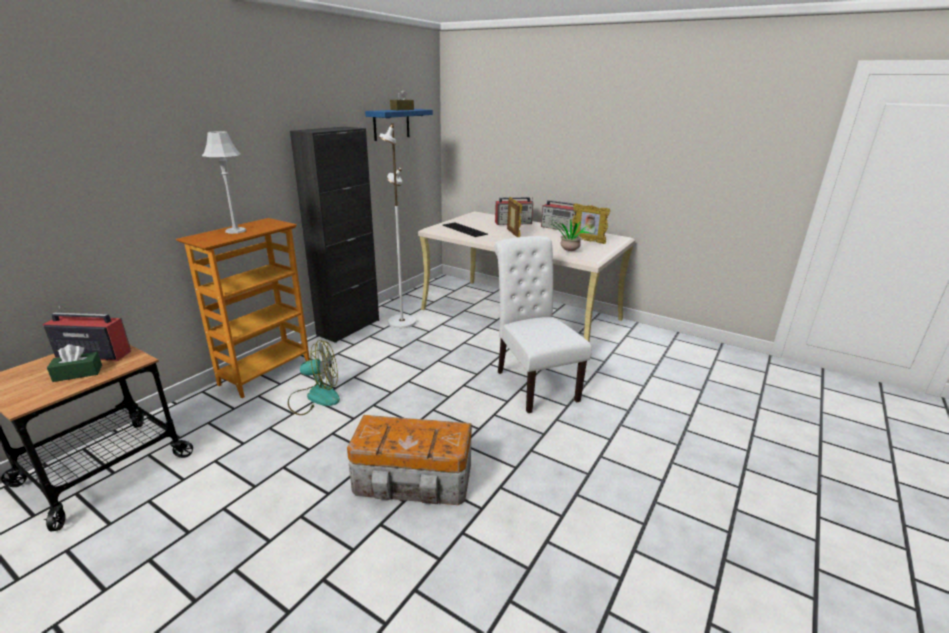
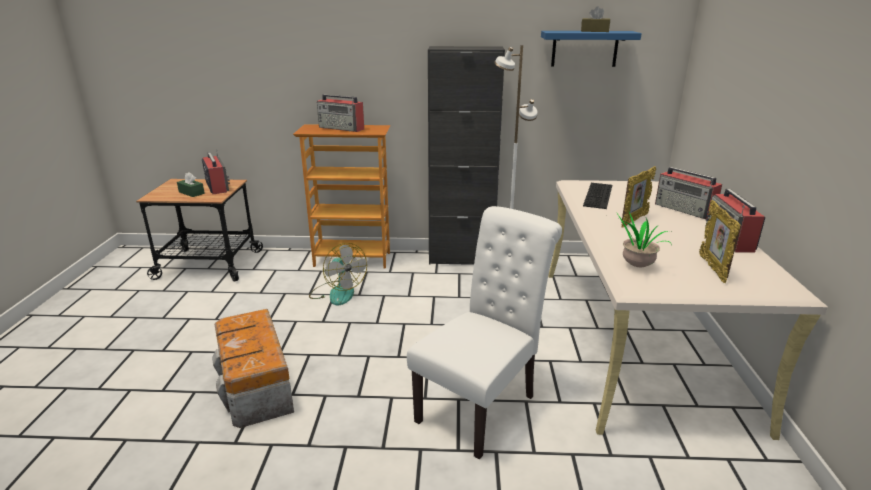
camera: 60 degrees right, 0 degrees up
(236, 231) = (342, 128): grey table lamp -> radio

